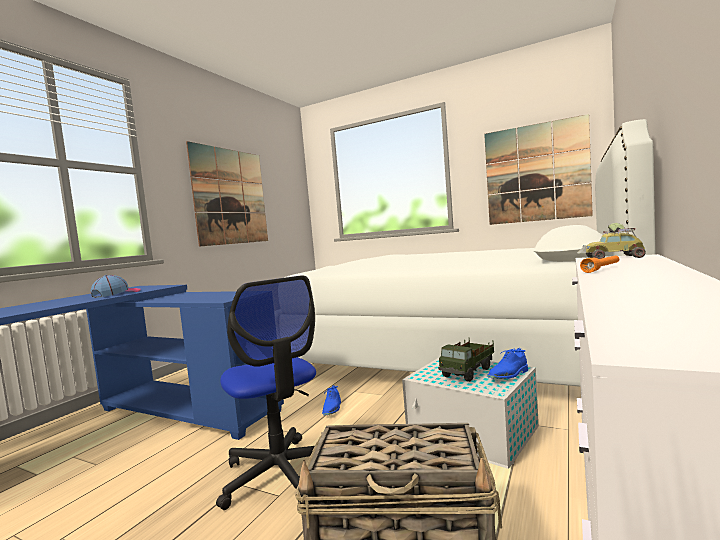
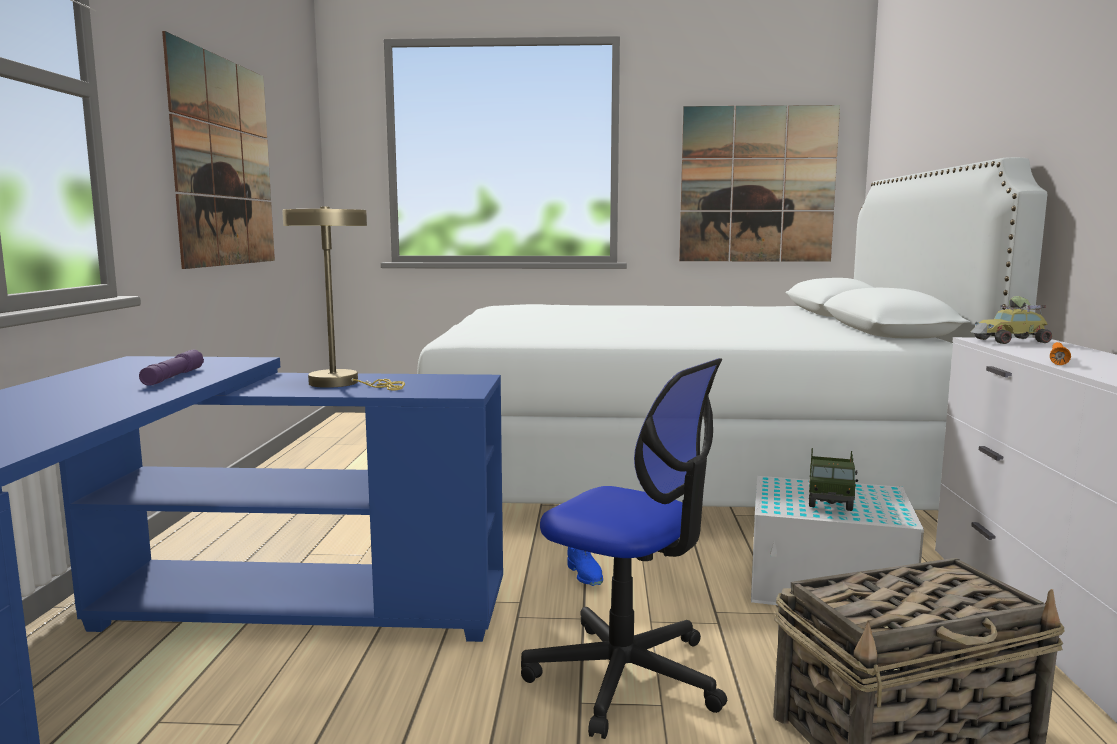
camera: 25 degrees left, 5 degrees up
(116, 294) = (173, 377): cap -> purple flashlight
(191, 296) = (341, 383): none -> beige table lamp
(508, 376) = (887, 499): blue shoe -> none

